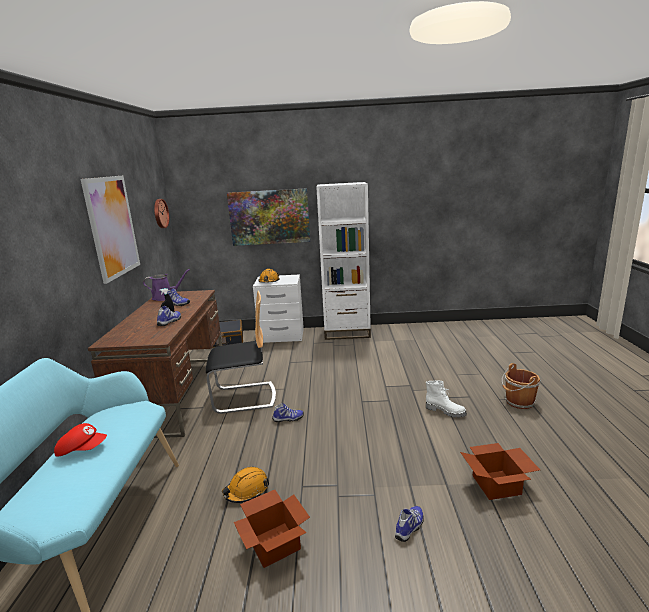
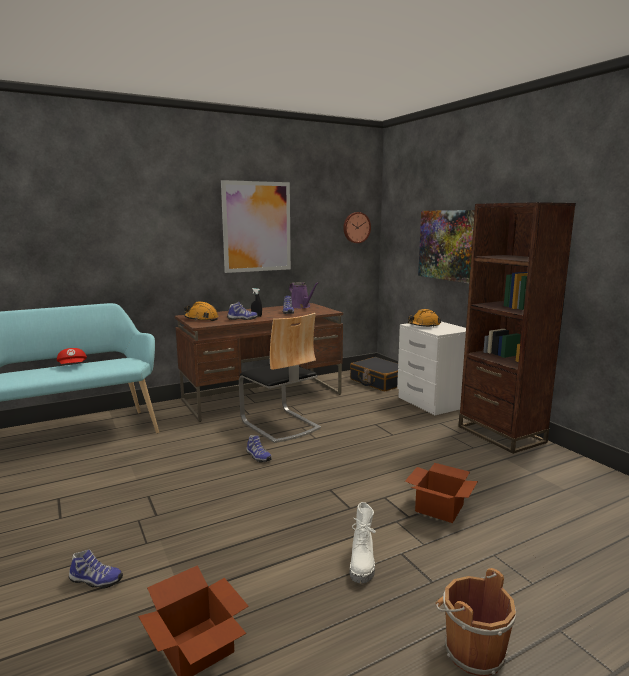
camera: 60 degrees right, 5 degrees down
(246, 490) = (134, 471): orange hard hat -> orange hard hat (201, 319)
(274, 543) = (68, 505): cardboard box -> cardboard box (440, 507)
(347, 332) = (501, 434): white bookcase -> brown bookcase

